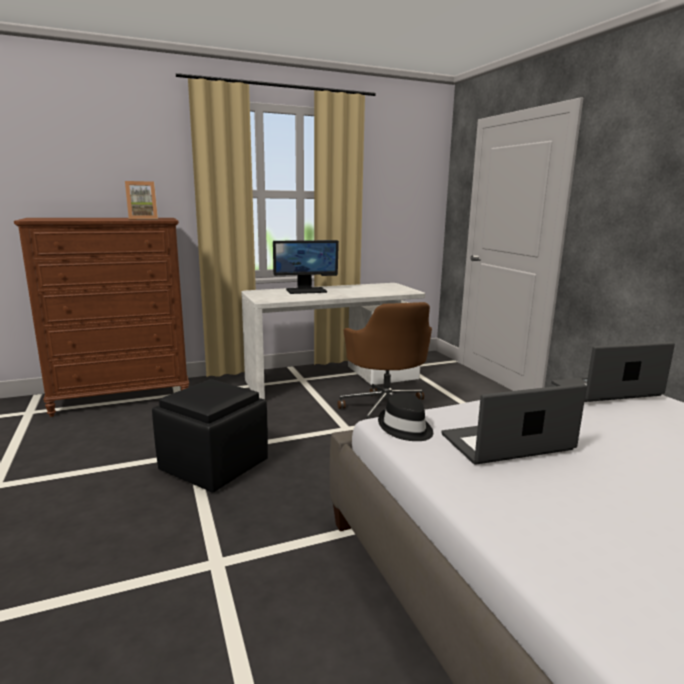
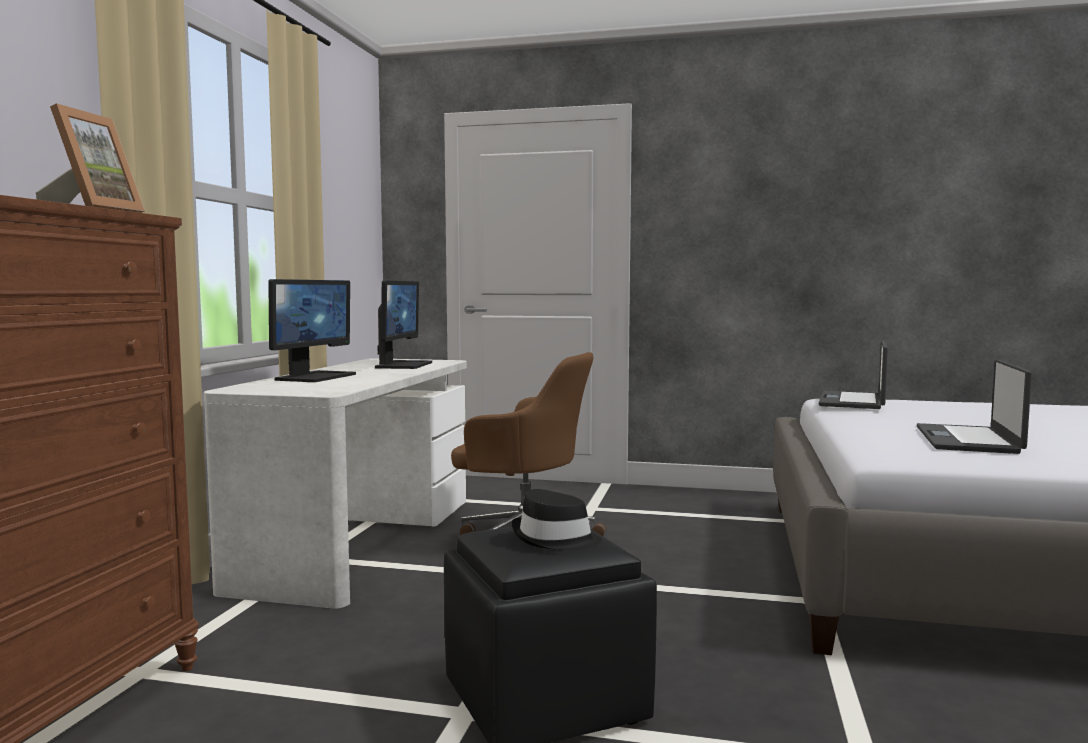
camera: 55 degrees left, 10 degrees down
(376, 290) = (403, 365): none -> monitor
(405, 428) = (908, 454): black hat -> black hat (555, 539)

